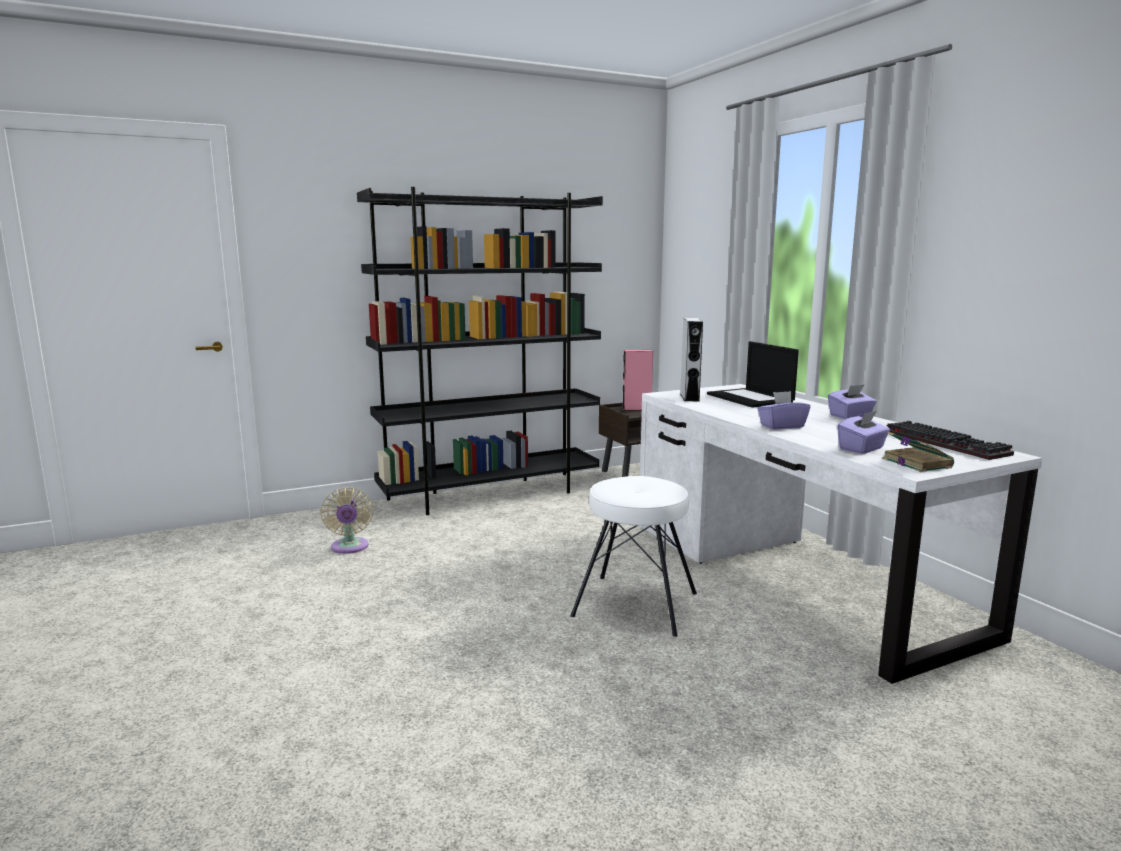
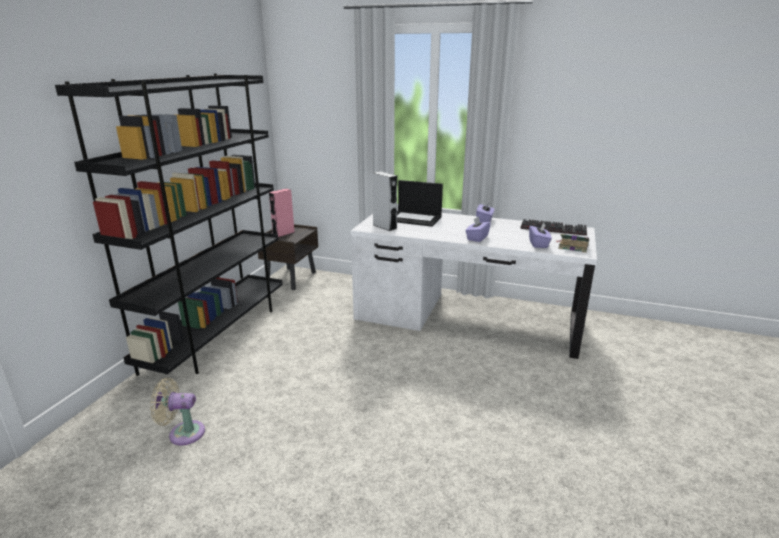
camera: 45 degrees left, 10 degrees up
(349, 548) = (183, 433): beige fan -> beige fan turned 150 degrees clockwise
(635, 605) = (432, 374): white stool -> none

